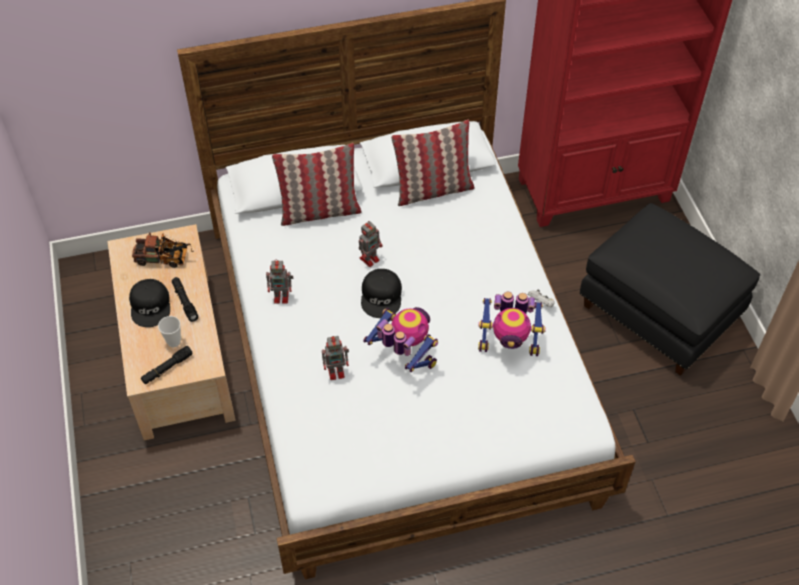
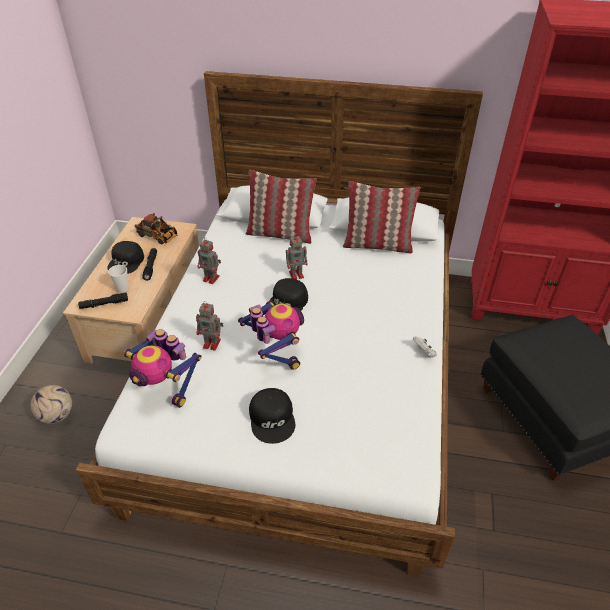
camera: 25 degrees right, 10 degrees down
(160, 509) = (57, 415): none -> football
(441, 423) = (273, 418): none -> black cap
(509, 344) = (375, 375): toy robot -> toy robot (165, 387)

